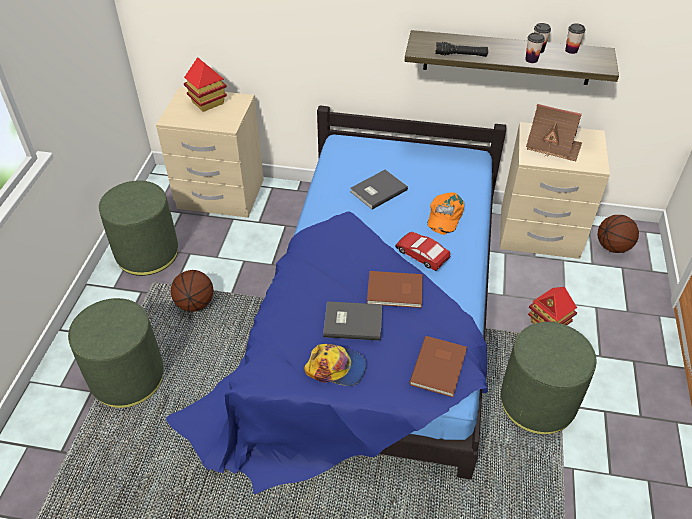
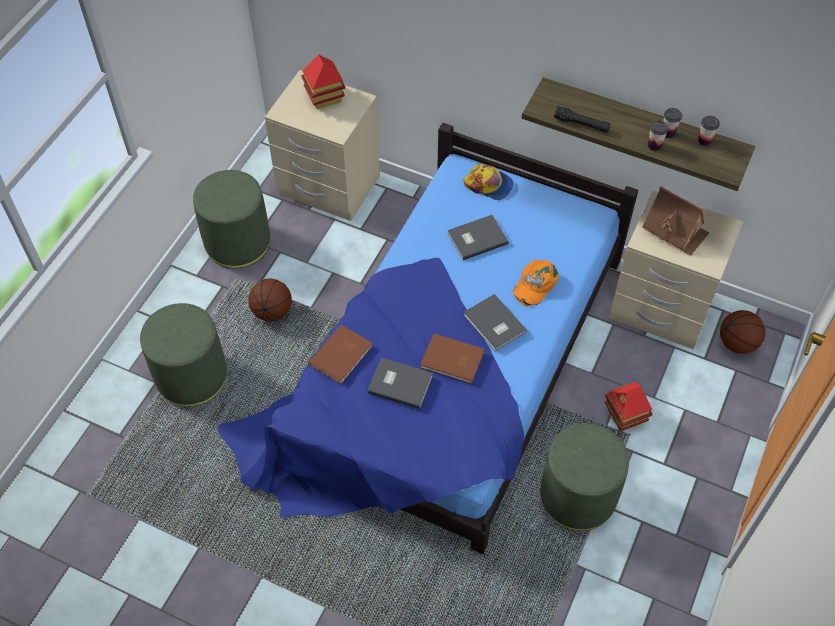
camera: 15 degrees right, 10 degrees up
(336, 368) = (370, 426): cap -> cap (489, 184)
(421, 254) = (494, 325): toy car -> grey book
(440, 367) = (466, 448): brown book -> brown book (342, 355)

